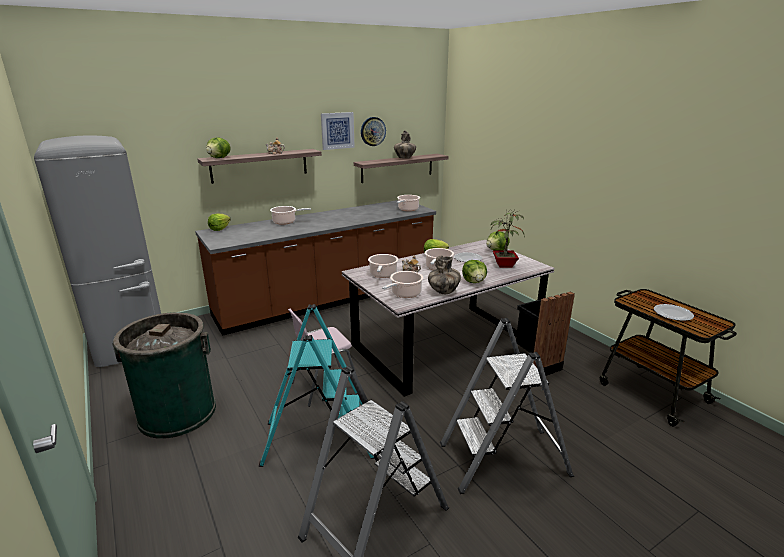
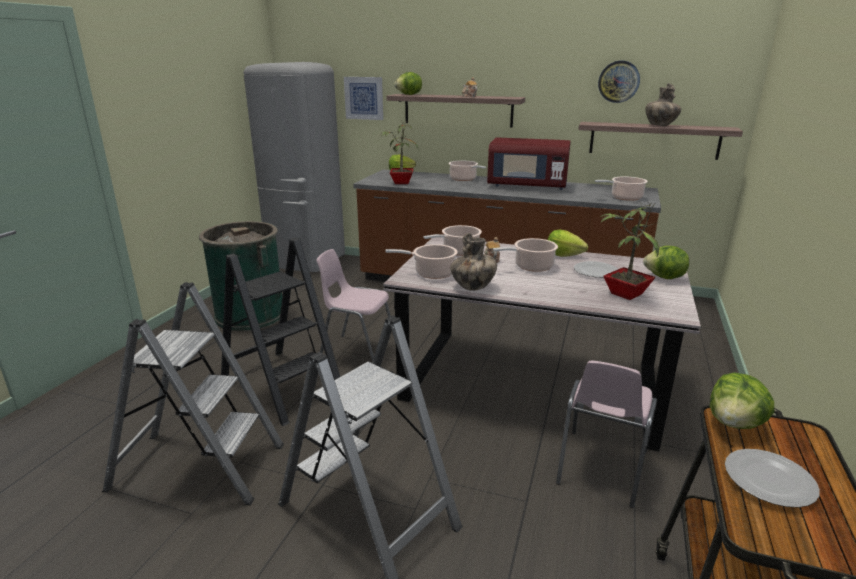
camera: 50 degrees right, 0 degrees up
(248, 238) = (400, 183): none -> potted plant
(317, 438) = (280, 384): turquoise step ladder -> black step ladder
(337, 130) = (563, 76): picture -> picture (364, 98)
(339, 216) = (527, 186): none -> red microwave
(474, 282) = (533, 293): lettuce -> lettuce (735, 423)
(535, 365) = (600, 468): black trash can -> pink chair

